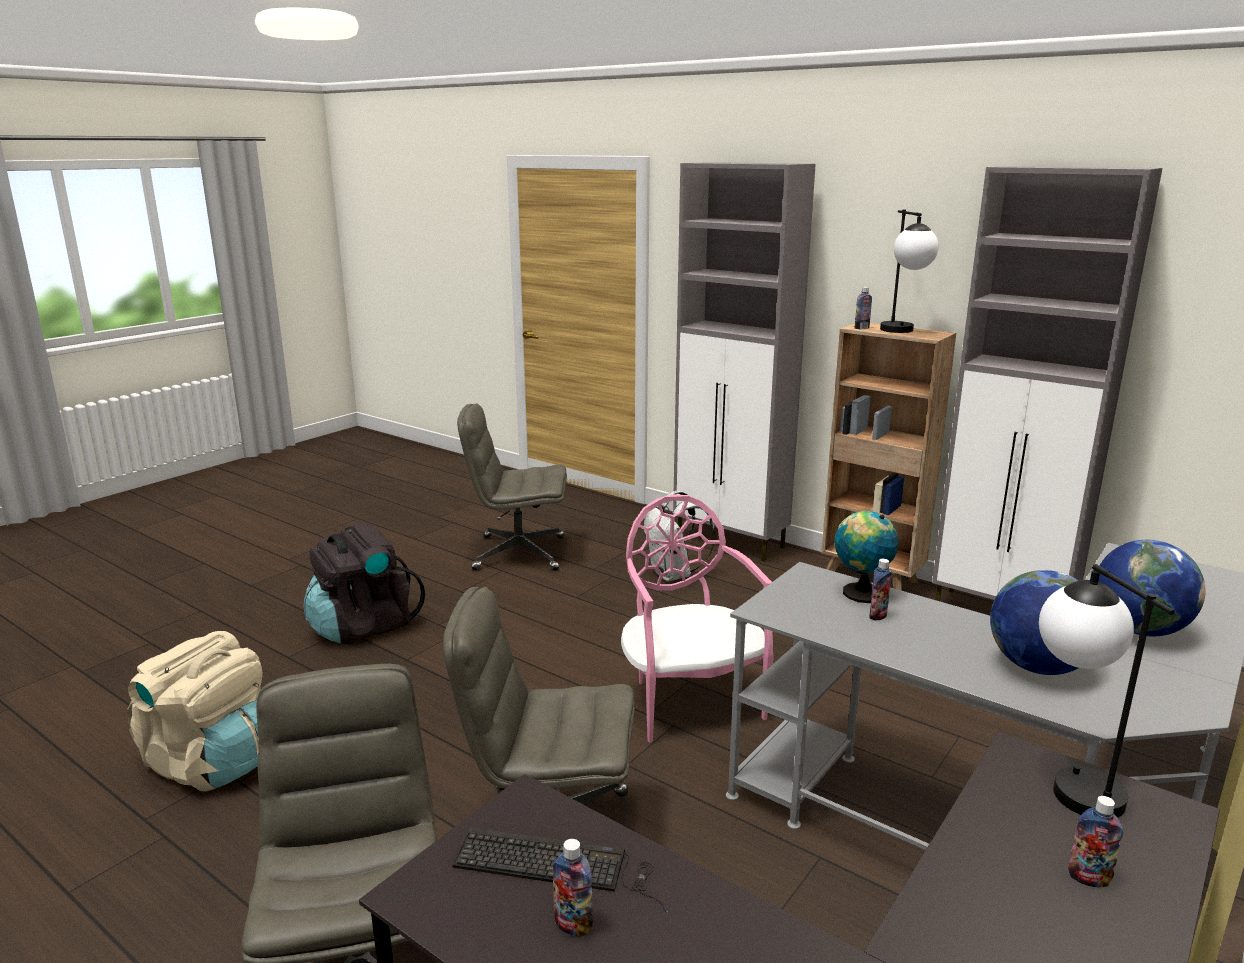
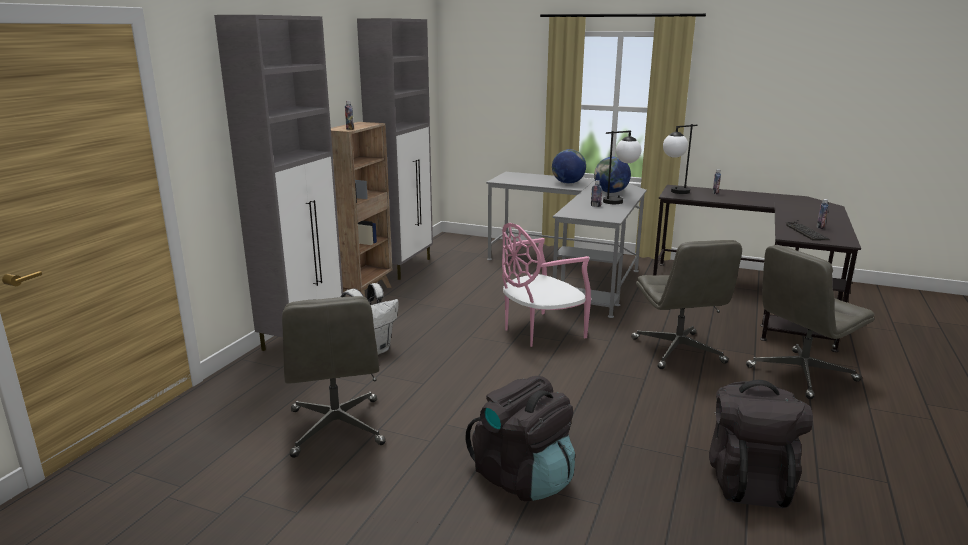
camera: 105 degrees left, 0 degrees up
(212, 762) = (748, 480): beige backpack -> black backpack
(860, 593) = (577, 208): globe -> none
(902, 332) = (361, 125): table lamp -> table lamp (619, 201)

